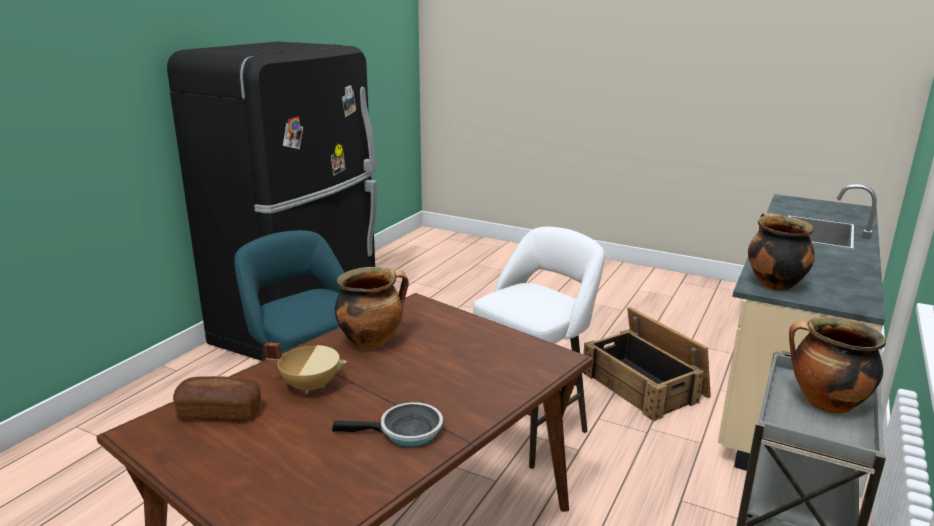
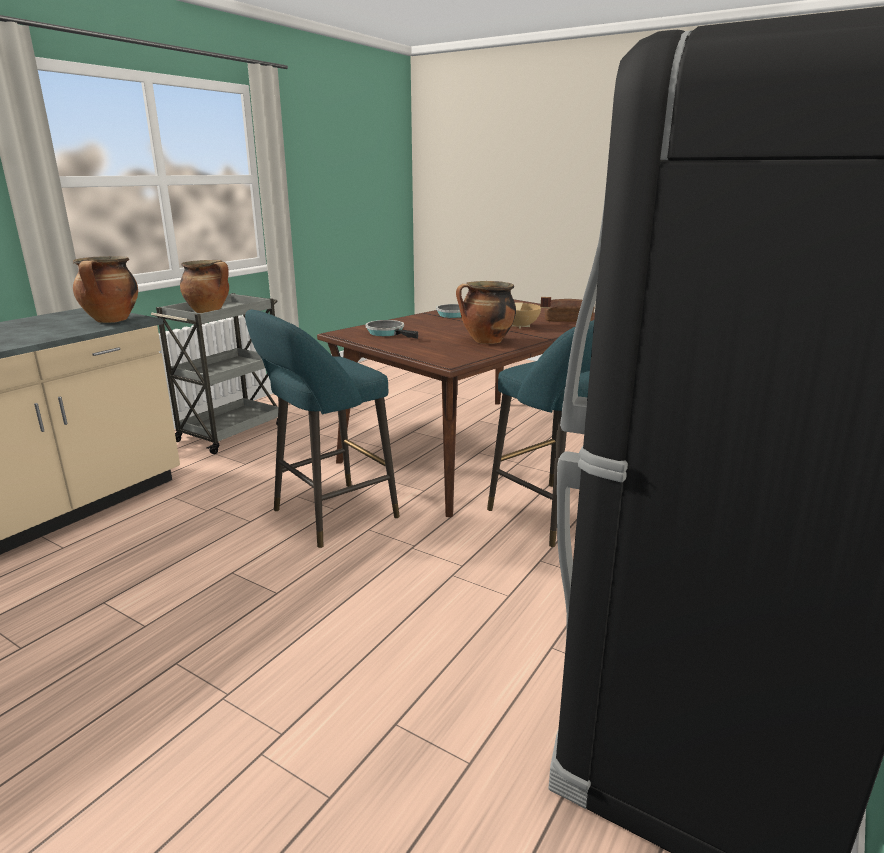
camera: 175 degrees left, 0 degrees up
(499, 358) = (388, 333): none -> frying pan
(531, 427) = (329, 516): white stool -> turquoise stool
(645, 384) = (146, 558): crate -> none

